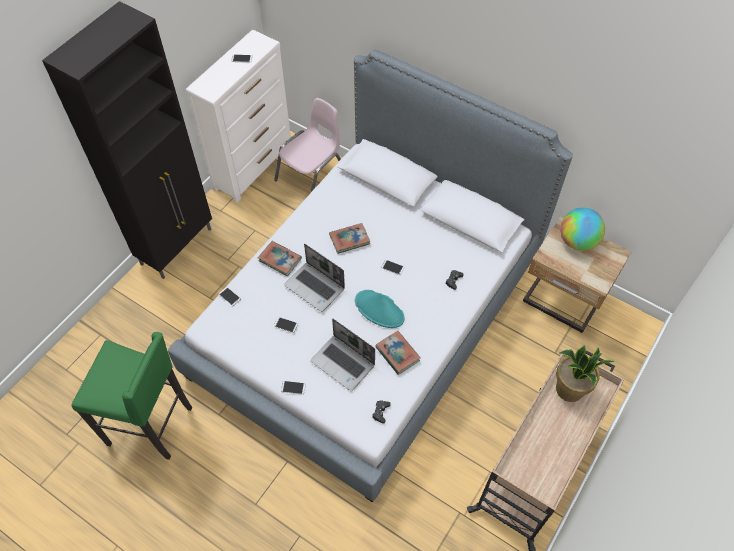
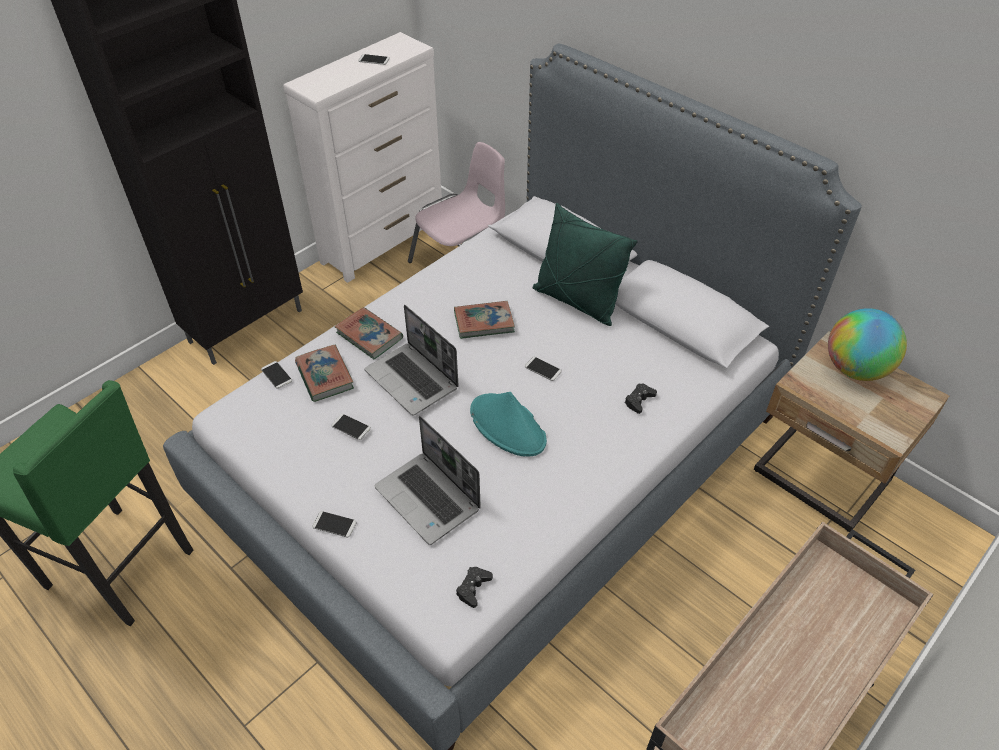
camera: 10 degrees right, 10 degrees down
(397, 354) = (523, 498): book -> book (324, 376)
(404, 215) = (577, 301): none -> green pillow
(569, 390) = (824, 600): potted plant -> none

